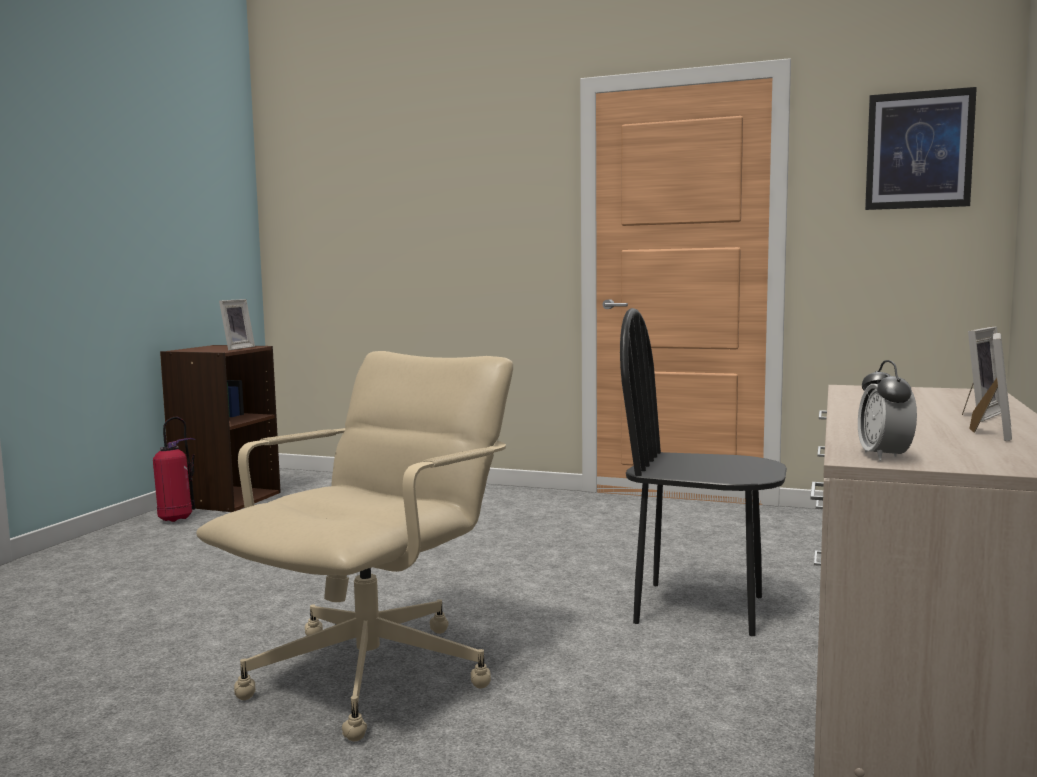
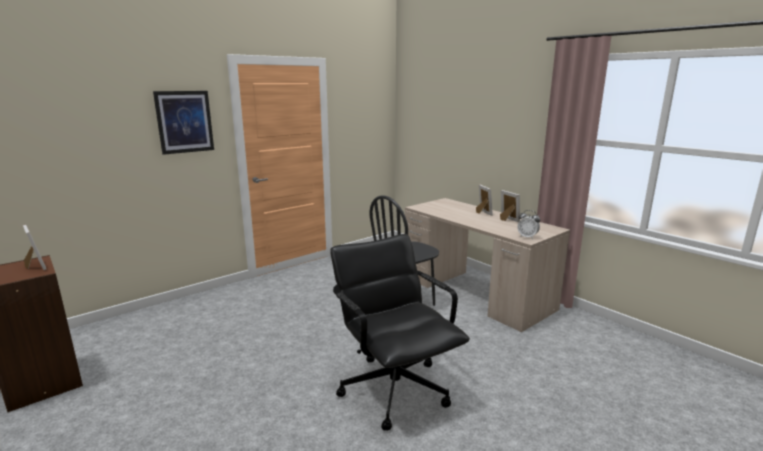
camera: 60 degrees left, 10 degrees up
(176, 519) = (51, 414): fire extinguisher -> none
(374, 675) = (394, 388): beige office chair -> black office chair
(919, 150) = (369, 102): picture -> picture (184, 122)

